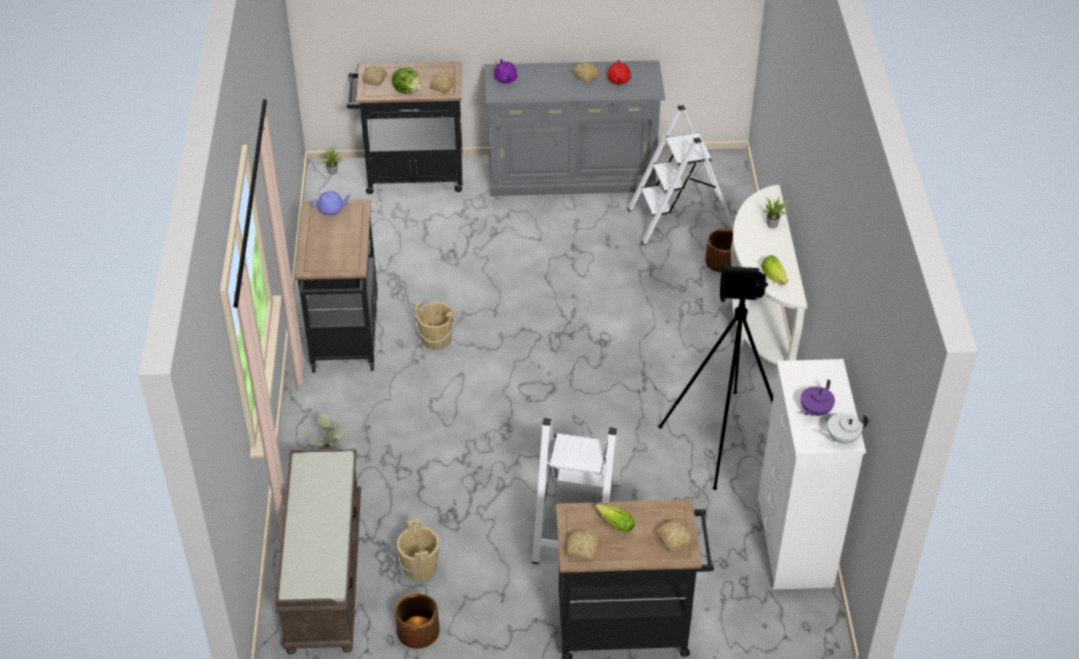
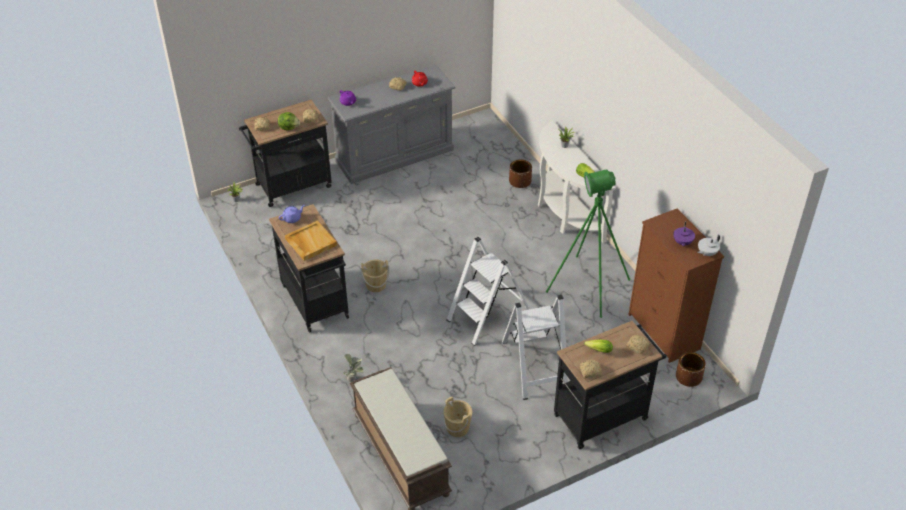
camera: 25 degrees left, 0 degrees up
(333, 247) = (310, 242): none -> beige tray
(418, 632) = (482, 467): brown planter -> brown planter (689, 377)
(682, 218) = (480, 162): white step ladder -> white step ladder (489, 315)
(724, 439) = (587, 286): black floor lamp -> green floor lamp
(793, 543) = (664, 332): white dresser -> brown dresser

